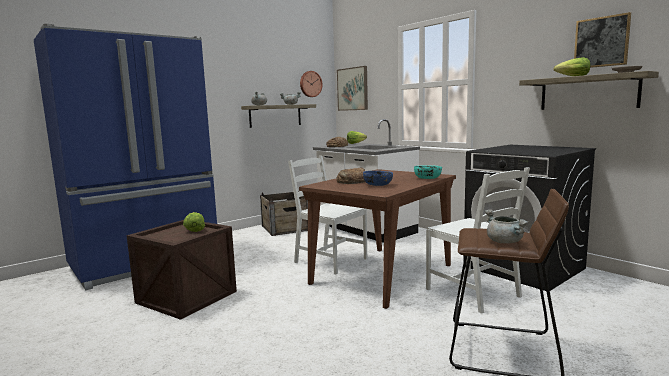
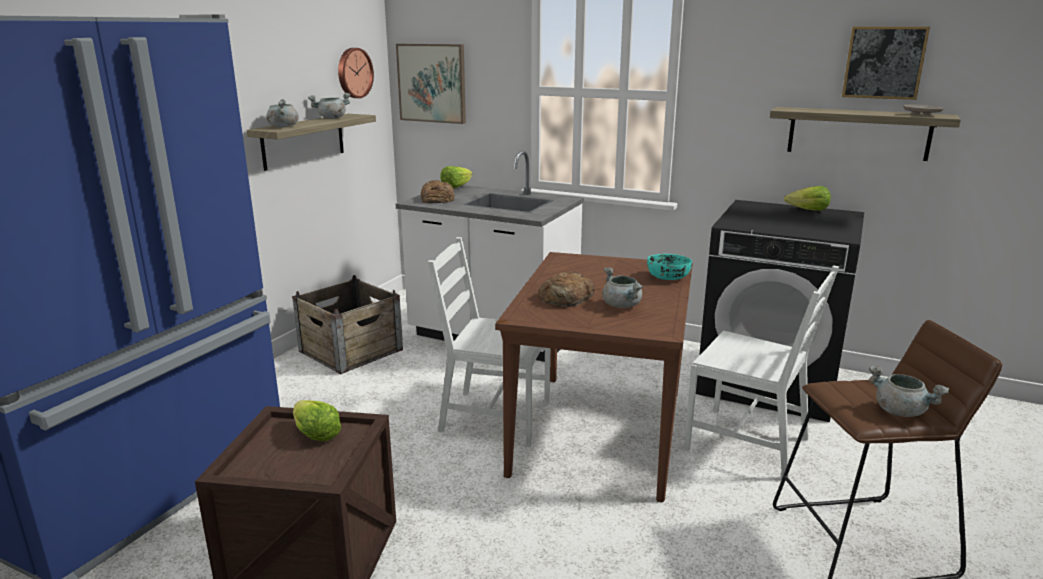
camera: 25 degrees left, 10 degrees up
(378, 185) = (622, 306): blue bowl -> grey cooking pot
(573, 76) = (847, 111): lettuce -> lettuce (808, 210)

